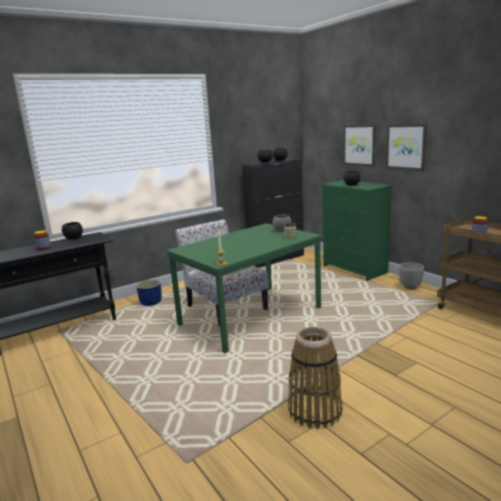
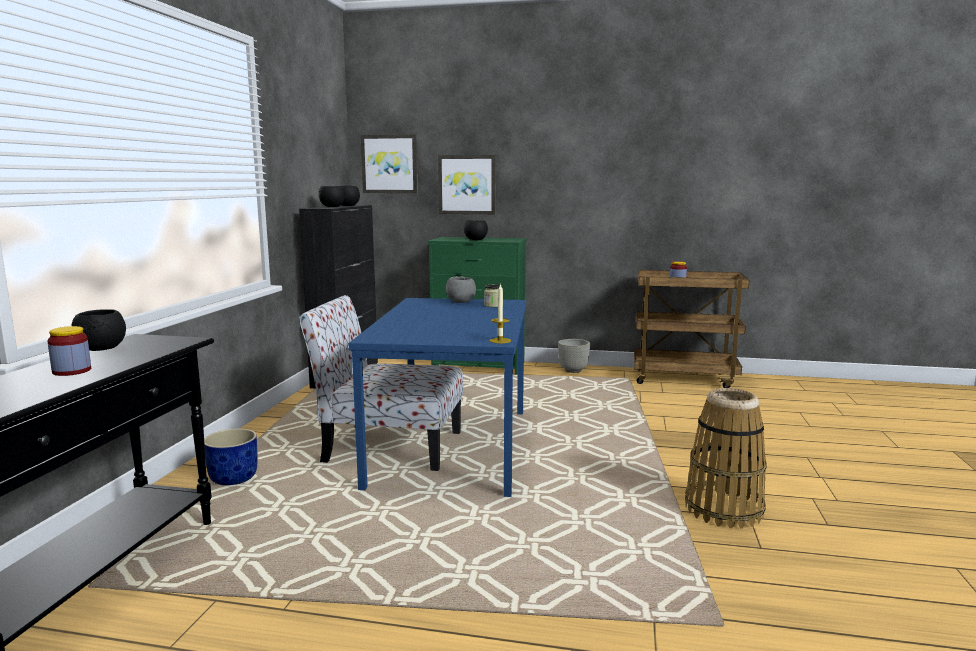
camera: 45 degrees left, 5 degrees down
(250, 317) = (453, 447): green dining table -> blue dining table
(406, 146) = (545, 185): picture -> picture (389, 164)

